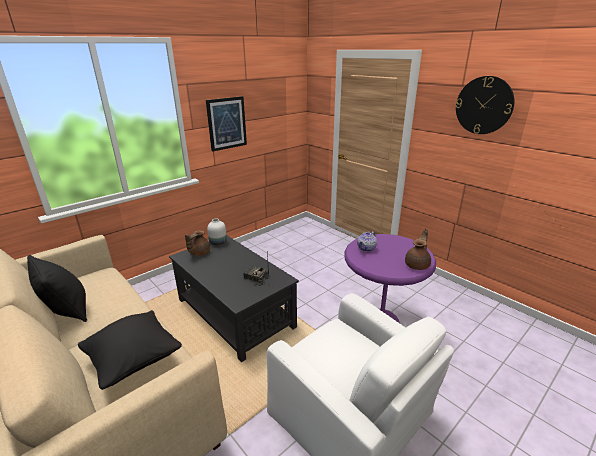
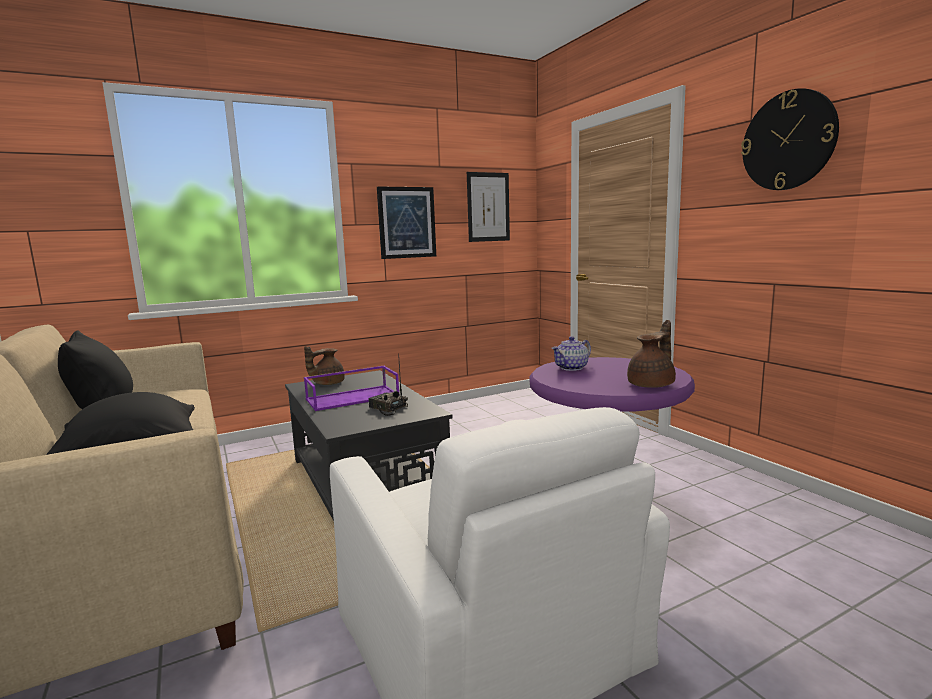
camera: 15 degrees right, 15 degrees down
(218, 242) = (362, 376): white vase -> none
(226, 268) = (353, 397): none -> purple tray
(278, 105) = (488, 207): none -> picture

